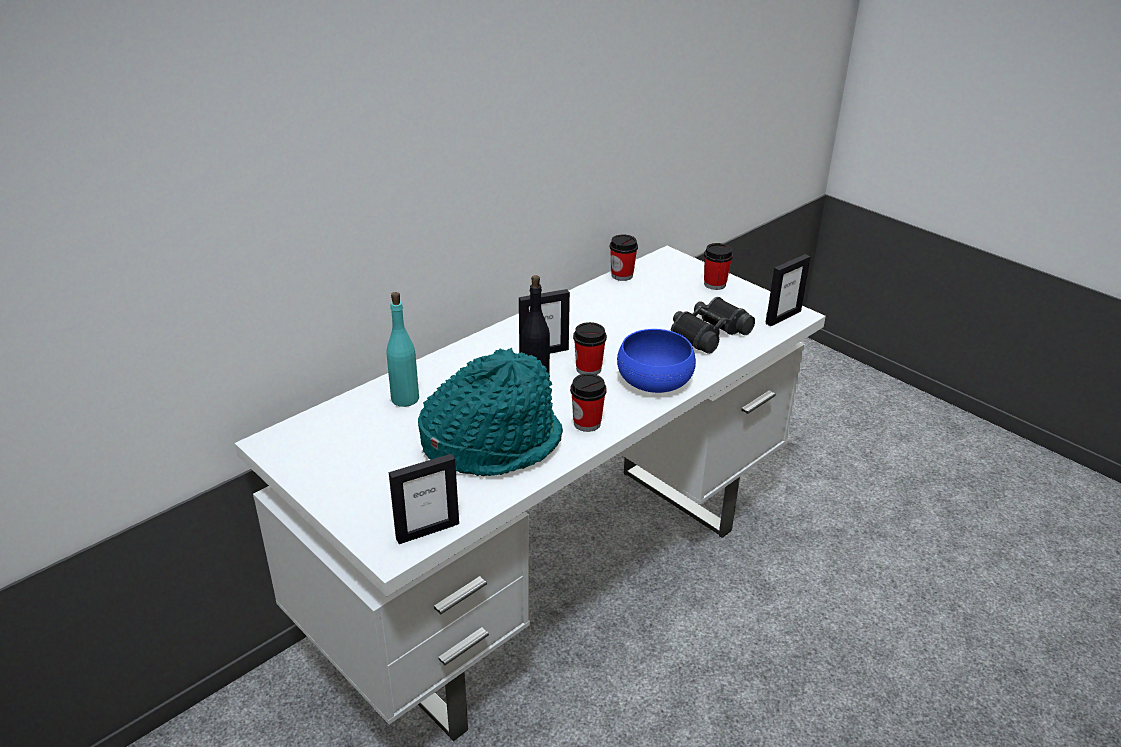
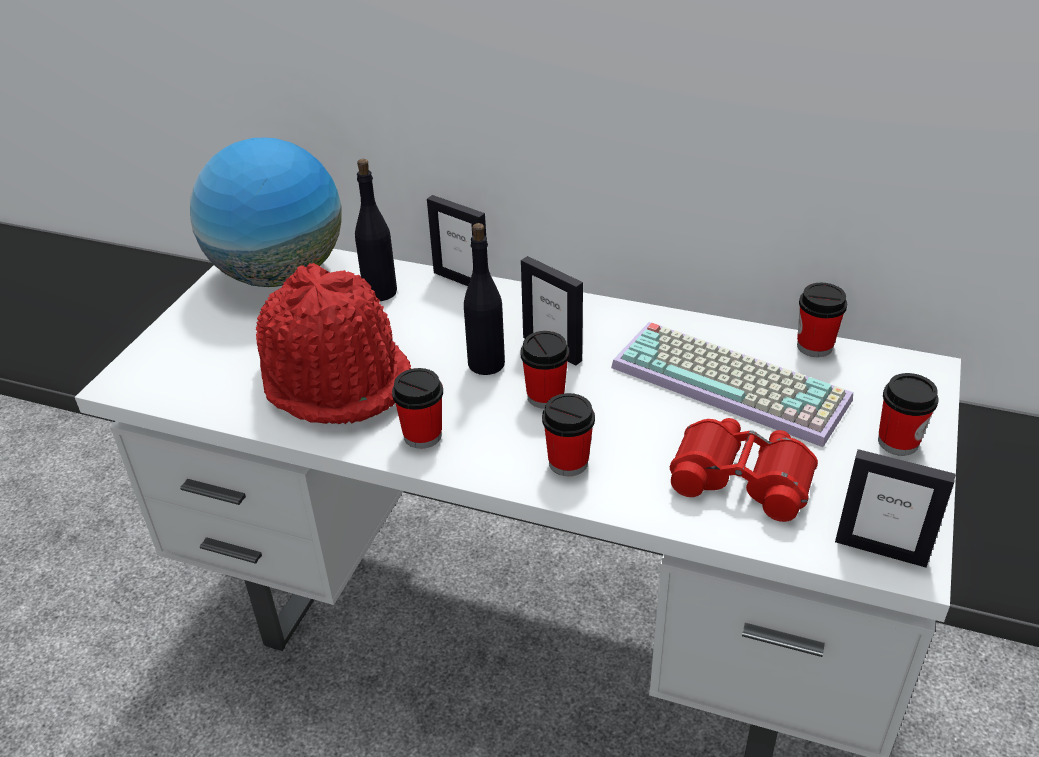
camera: 65 degrees right, 5 degrees up
(325, 439) = (279, 275): none -> globe
(404, 398) = (380, 292): turquoise bottle -> black bottle
(427, 531) = (161, 392): picture frame -> picture frame (461, 280)
(492, 443) = (336, 378): turquoise hat -> red hat
(630, 308) = (733, 382): none -> keyboard
(655, 380) = (568, 462): blue bowl -> cup
(708, 333) = (742, 477): black binoculars -> red binoculars

